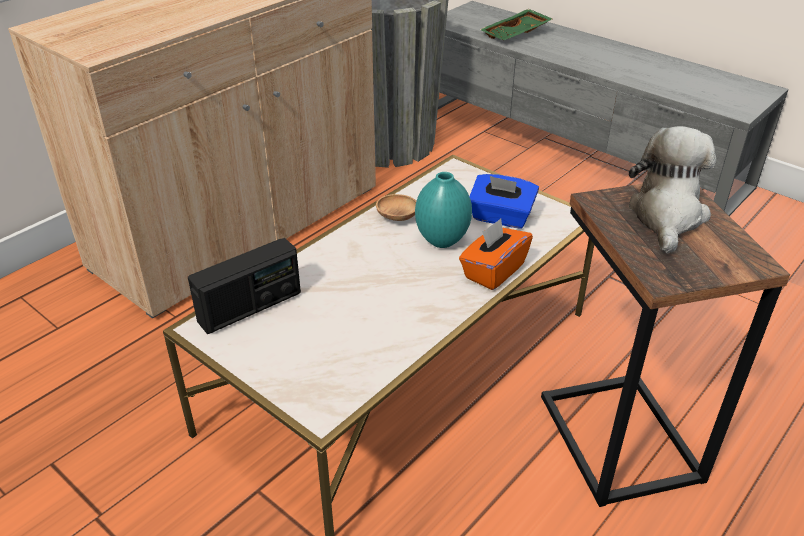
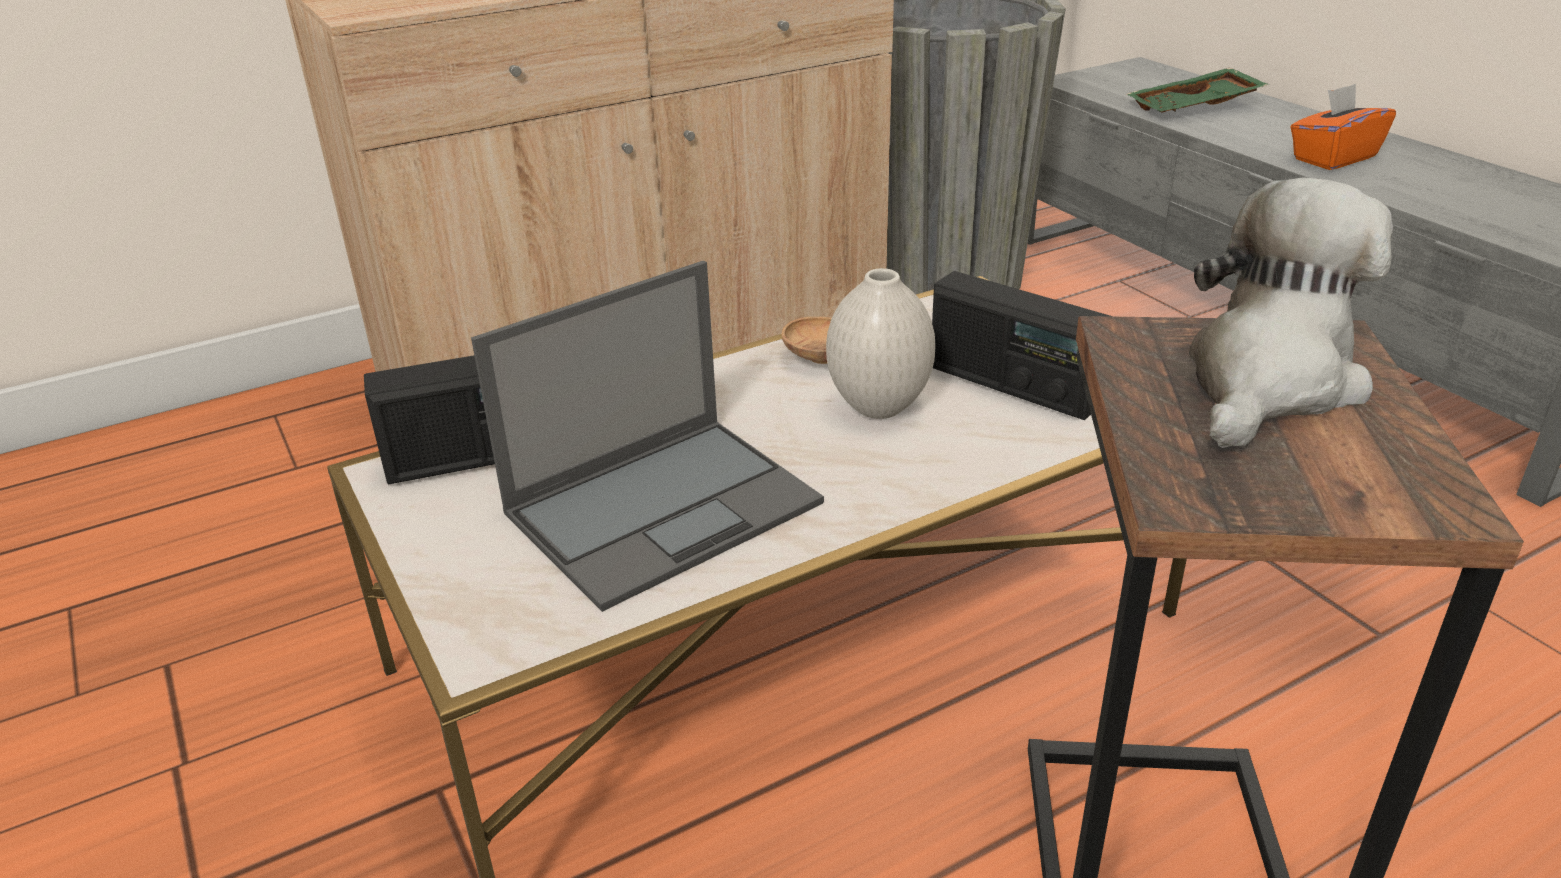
camera: 20 degrees right, 5 degrees down
(366, 317) = (666, 507): none -> laptop
(442, 241) = (879, 408): turquoise vase -> white vase
(493, 271) = (946, 472): orange tissue box -> orange tissue box (1333, 158)
(501, 217) = (1013, 385): blue tissue box -> radio

